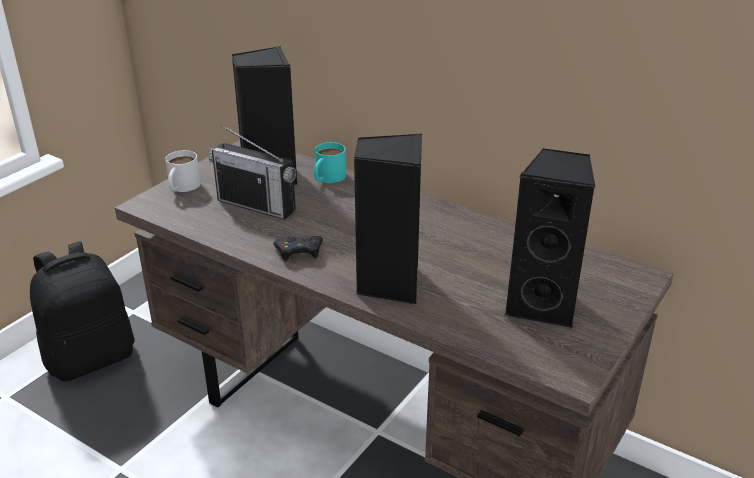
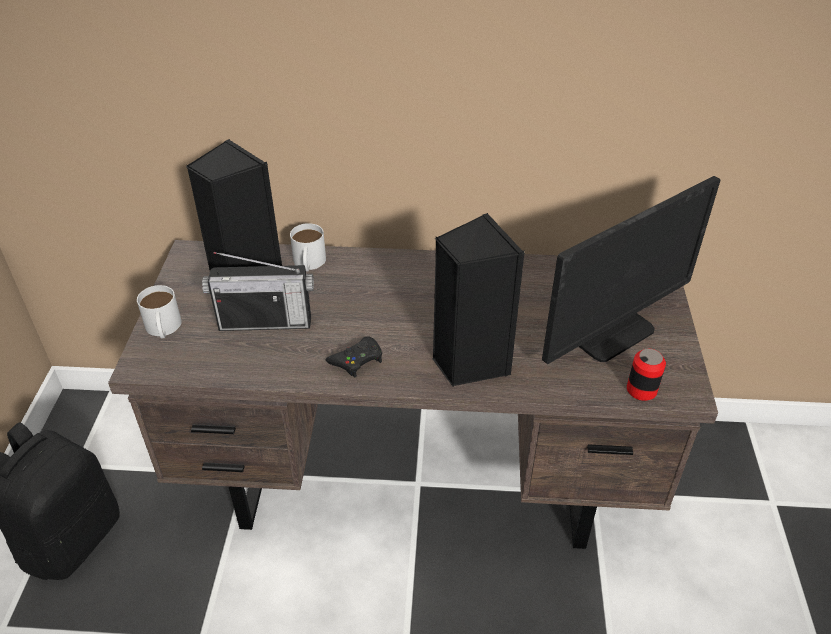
camera: 30 degrees left, 10 degrees up
(327, 178) = (308, 264): turquoise mug -> white mug
(528, 358) = (641, 390): none -> can
(543, 305) = (610, 332): black speaker -> monitor

